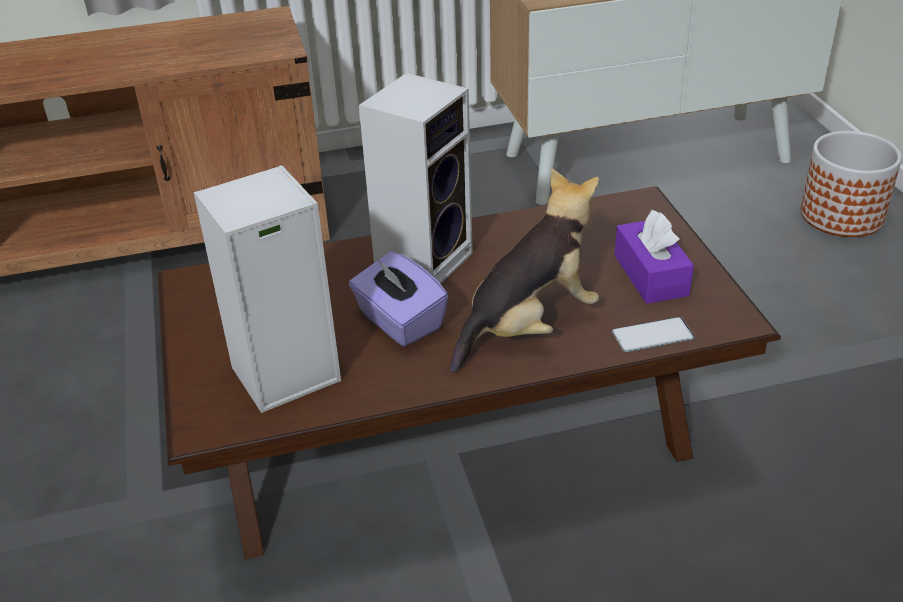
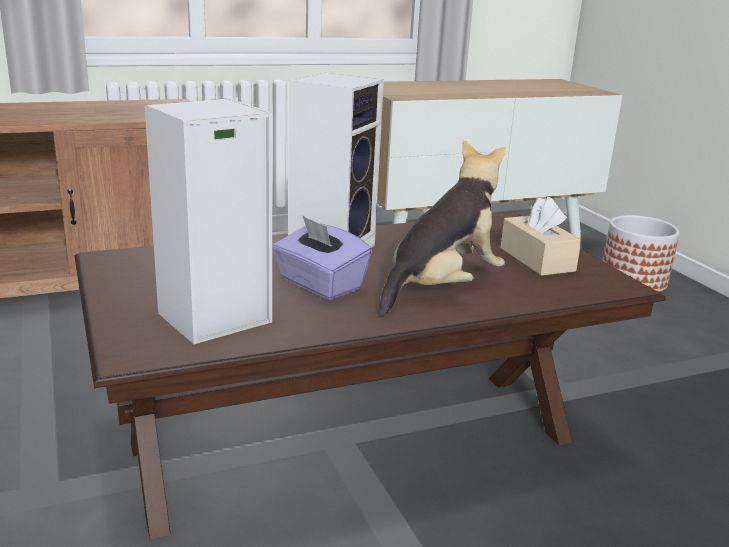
camera: 10 degrees left, 15 degrees down
(650, 275) = (537, 259): purple tissue box -> beige tissue box
(652, 335) = (556, 294): phone -> none

